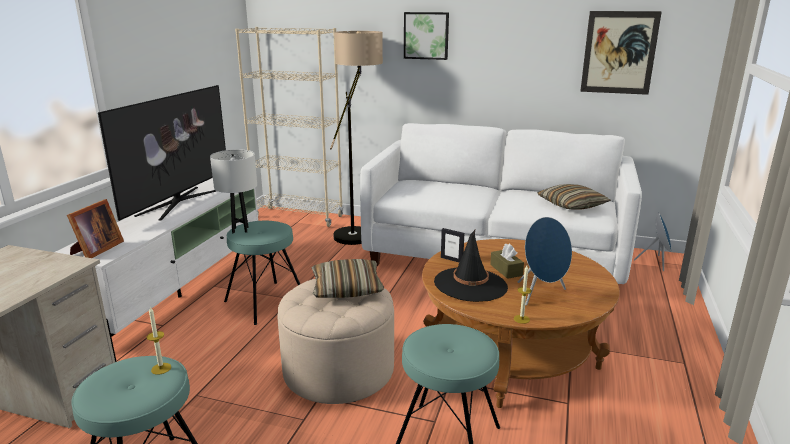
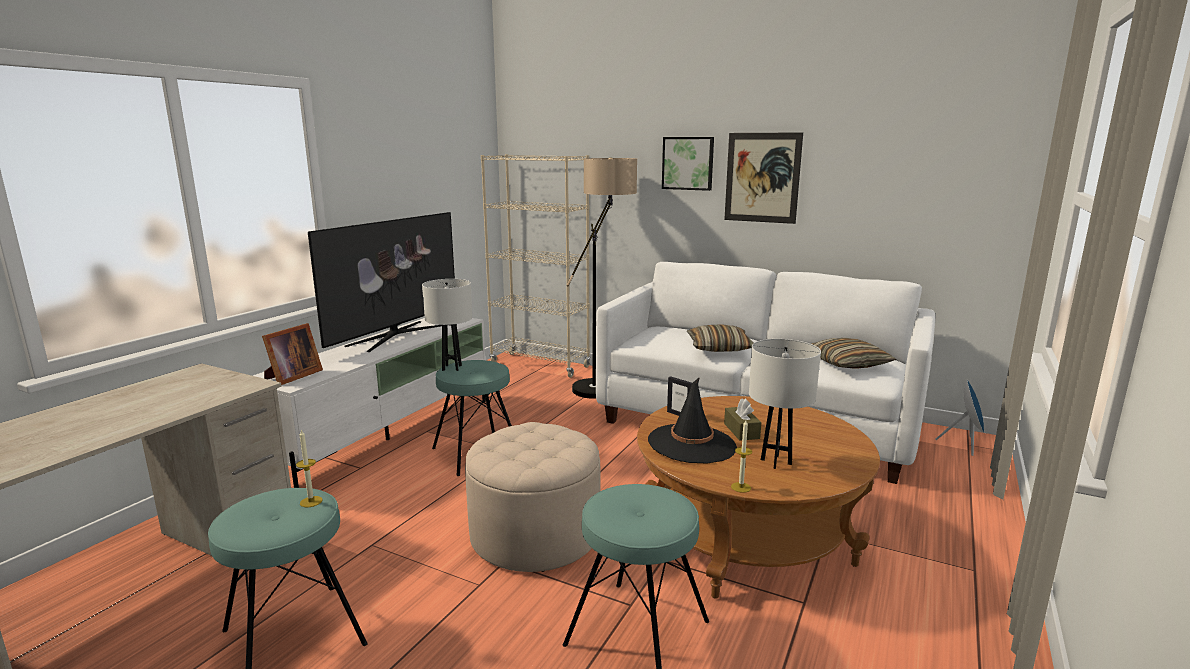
camera: 10 degrees right, 5 degrees down
(346, 288) = (548, 437): pillow -> pillow (719, 348)
(541, 294) = (775, 461): blue speaker -> white table lamp
(619, 53) = (917, 183): picture -> picture (762, 178)

